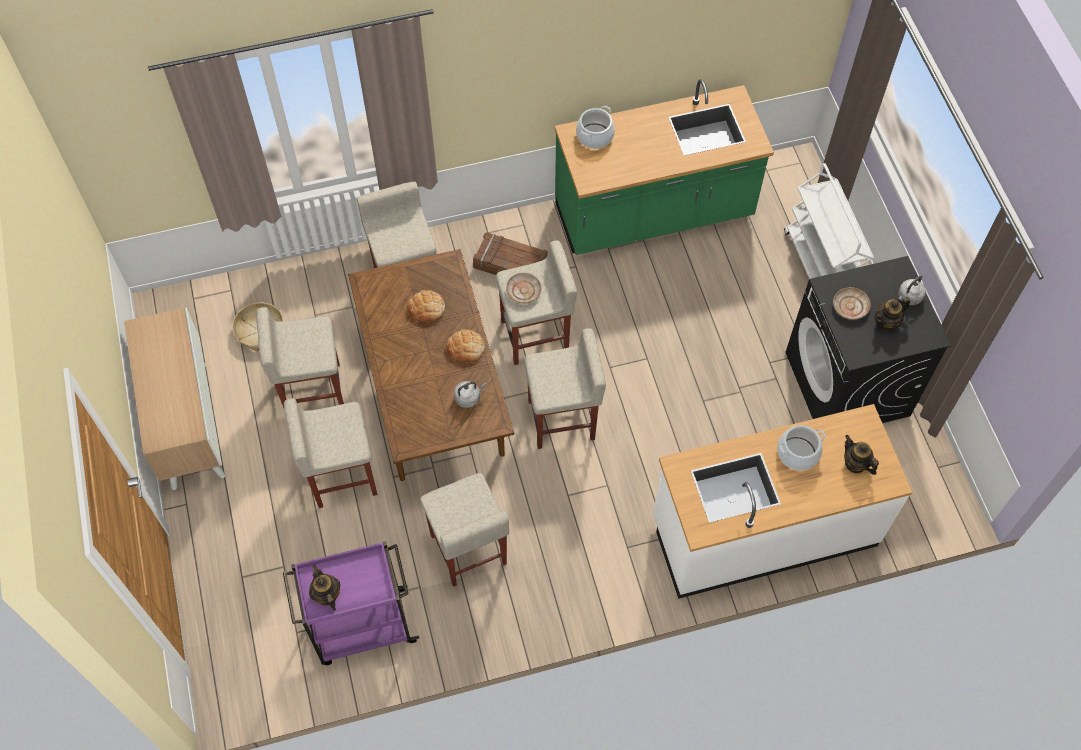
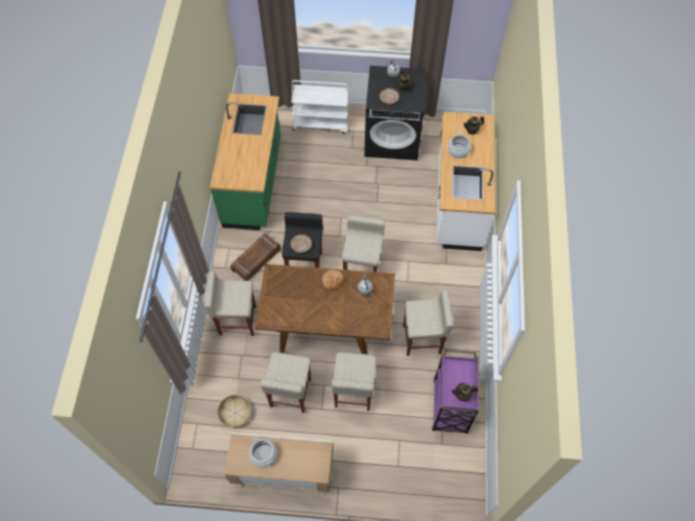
camera: 70 degrees left, 0 degrees up
(426, 308) = (298, 293): bread -> none
(536, 336) = (305, 265): beige stool -> black stool
(594, 136) = (227, 170): cooking pot -> cooking pot (263, 455)

